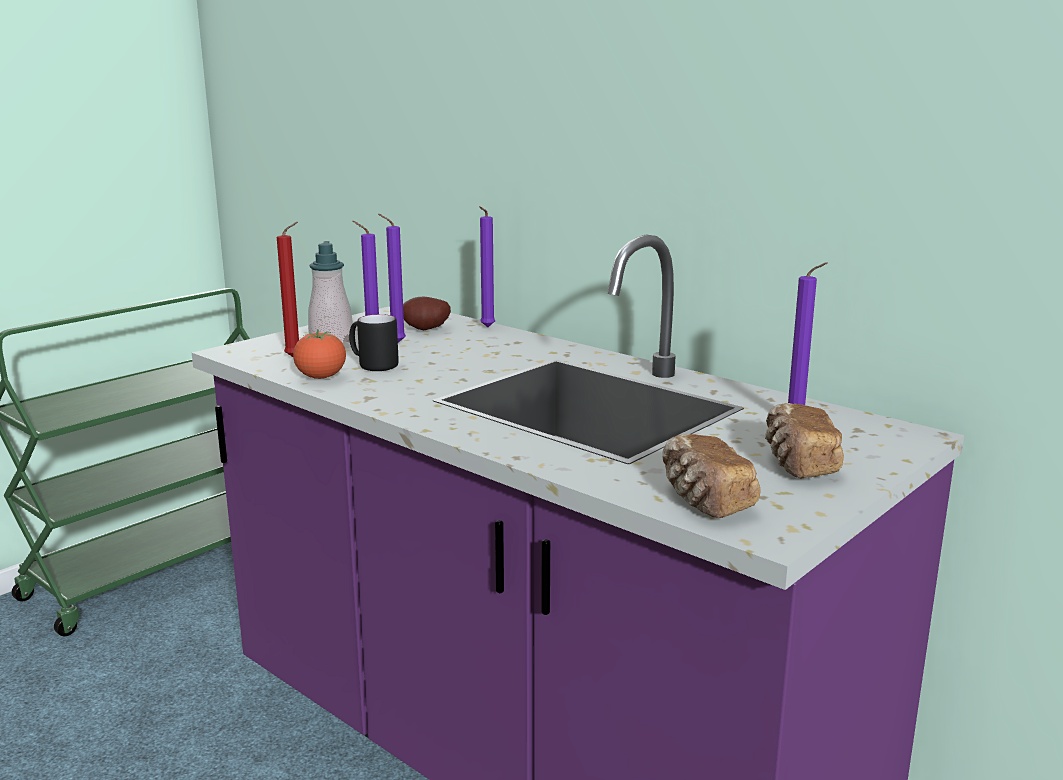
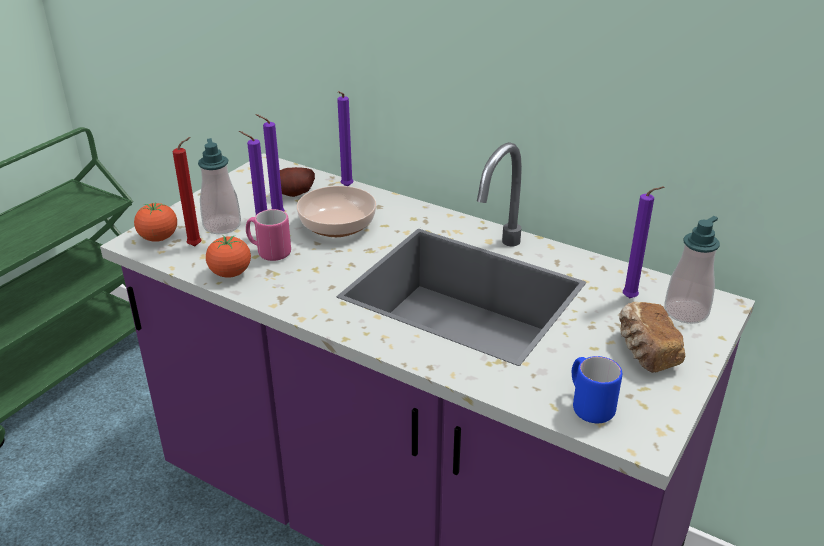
camera: 10 degrees left, 15 degrees up
(257, 350) = (159, 238): none -> tomato
(373, 366) = (269, 252): black mug -> pink mug
(460, 352) = (336, 226): none -> bowl
(703, 500) = (588, 406): bread -> blue mug
(865, 437) = (686, 312): none -> soap dispenser

